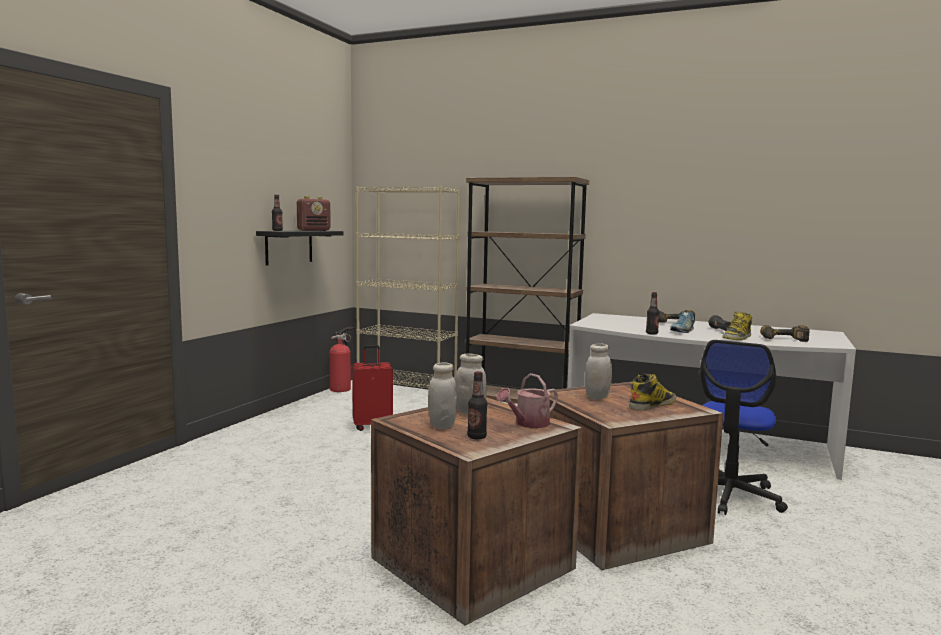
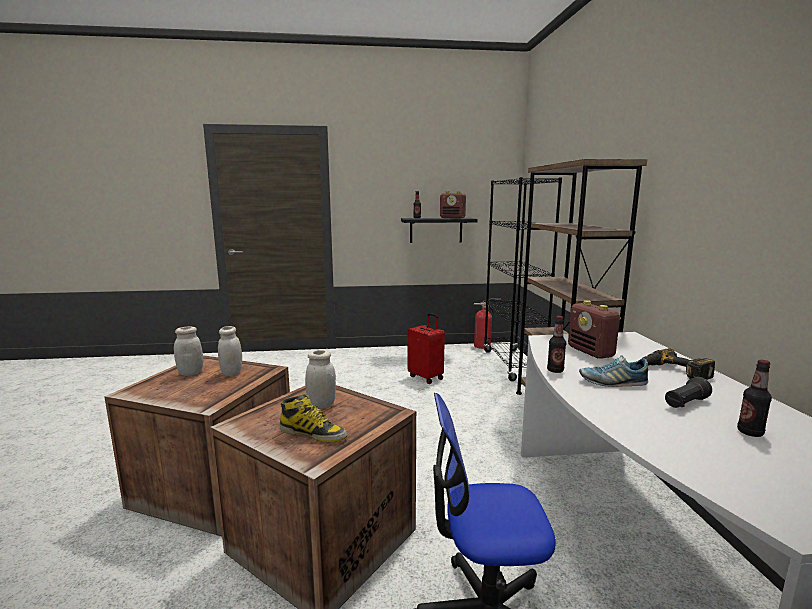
camera: 60 degrees right, 5 degrees up
(407, 394) = (512, 365): beige bookcase -> black bookcase
(476, 437) = (164, 387): bottle -> bottle (750, 432)
(528, 424) = (208, 395): watering can -> none
(625, 324) = (591, 352): none -> radio
(737, 338) = (643, 420): boot -> none
(784, 340) = (717, 460): power drill -> none

